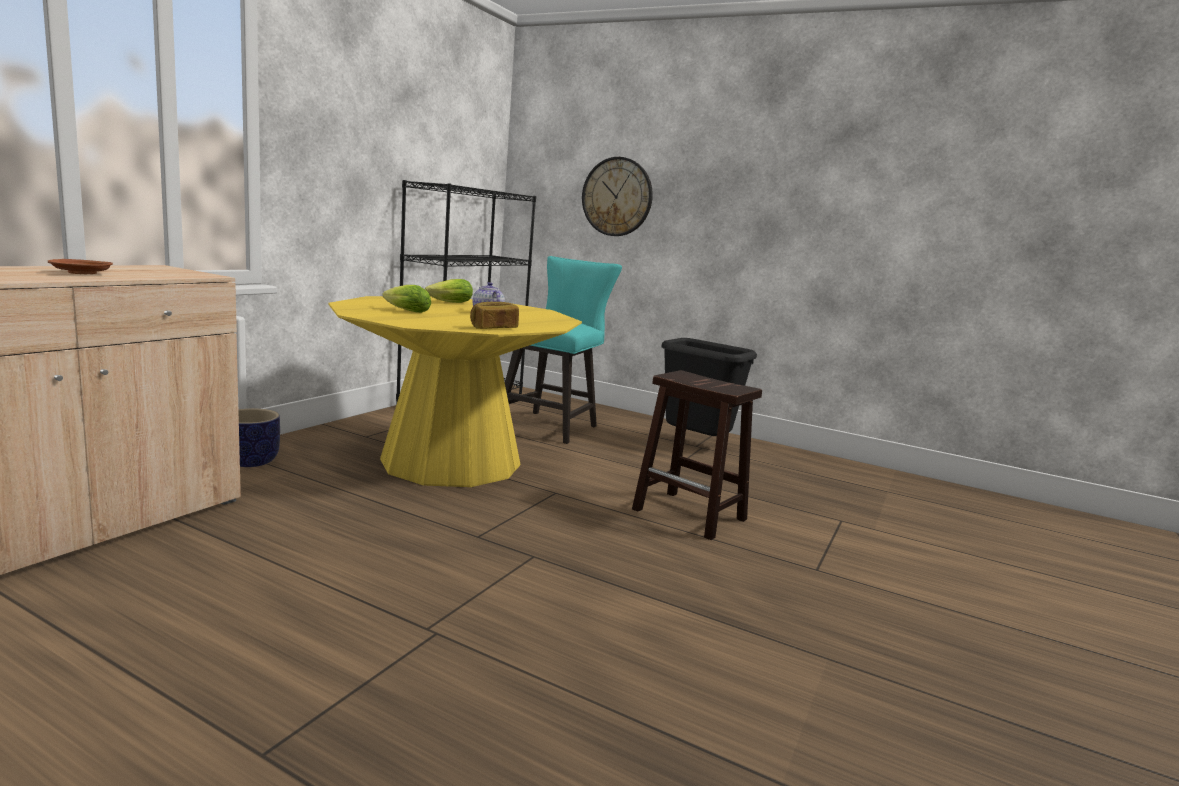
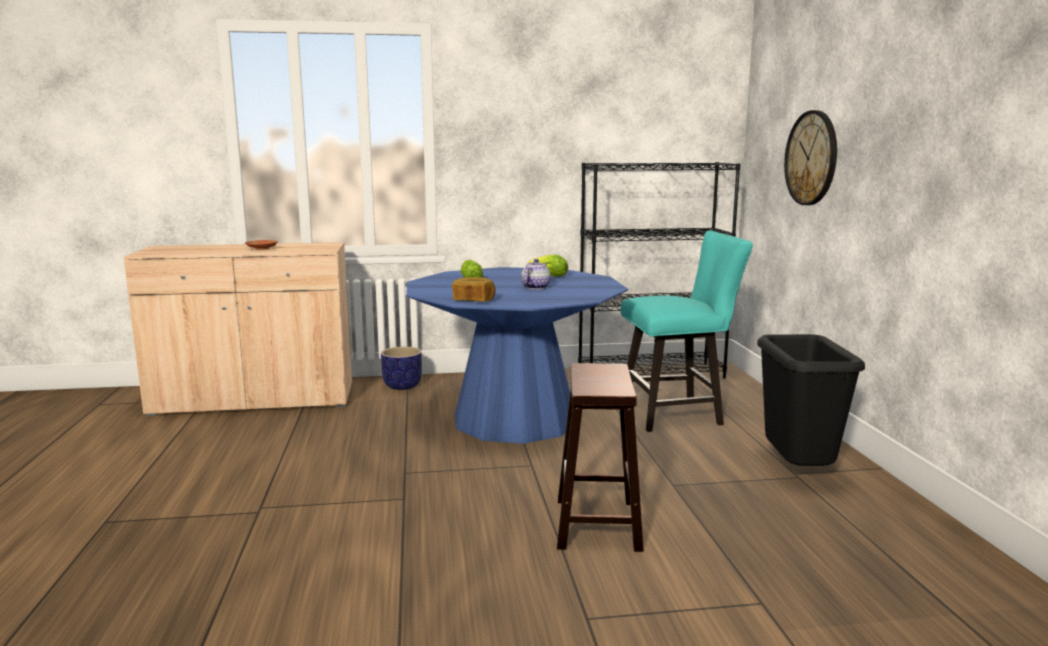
camera: 55 degrees right, 0 degrees up
(451, 461) = (515, 419): yellow dining table -> blue dining table

